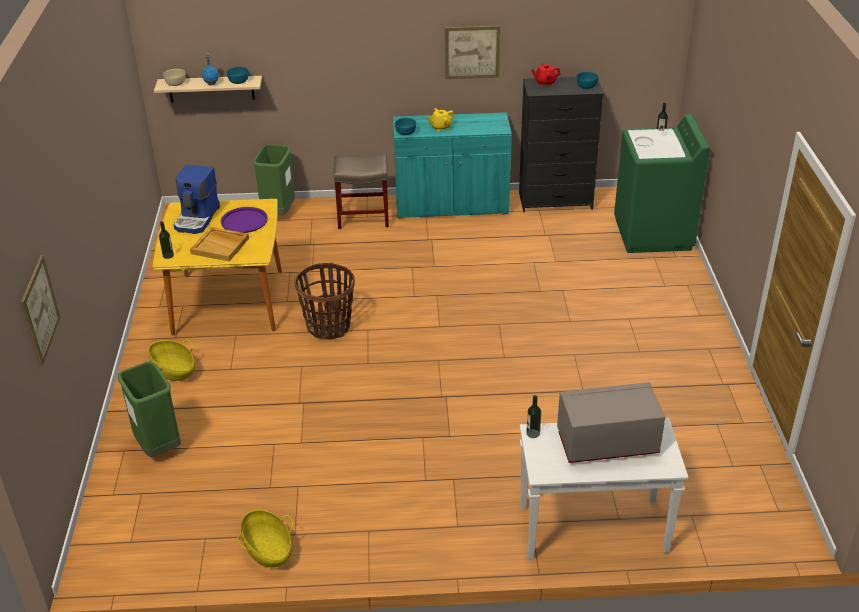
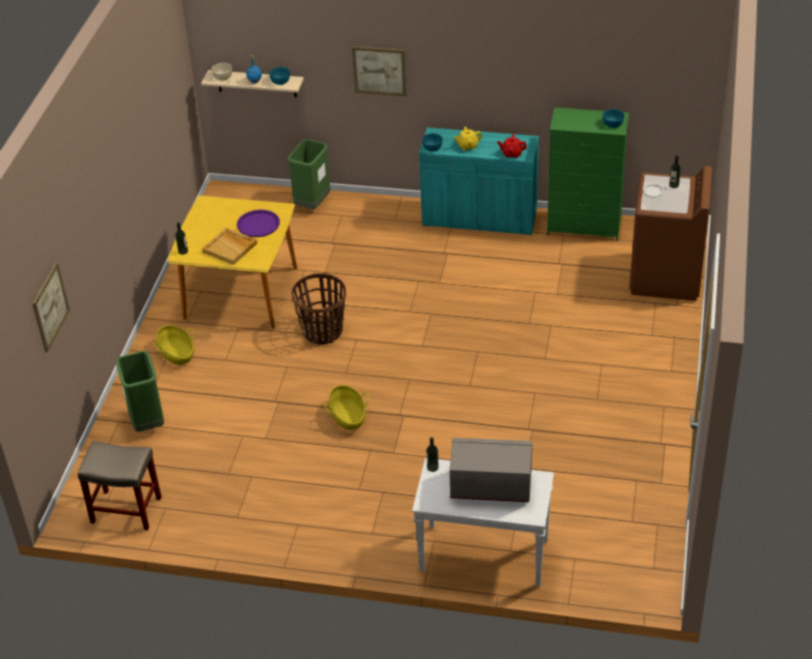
camera: 15 degrees right, 5 degrees up
(197, 218) = (218, 216): coffee machine -> none
(268, 550) = (212, 526): basket -> basket (348, 417)
(364, 217) = (391, 220): beige stool -> beige stool (127, 510)
(472, 52) = (505, 77): picture -> picture (379, 70)
(545, 82) = (574, 114): red teapot -> red teapot (512, 154)
(556, 201) = (585, 226): black dresser -> green dresser
(653, 234) = (666, 277): green washing machine -> brown washing machine

